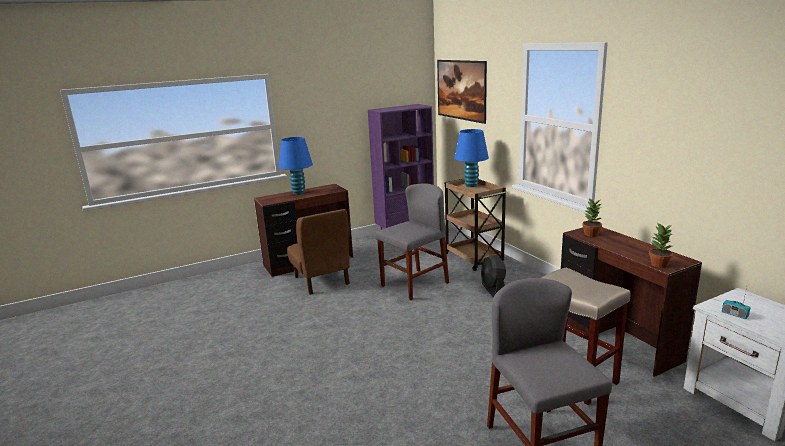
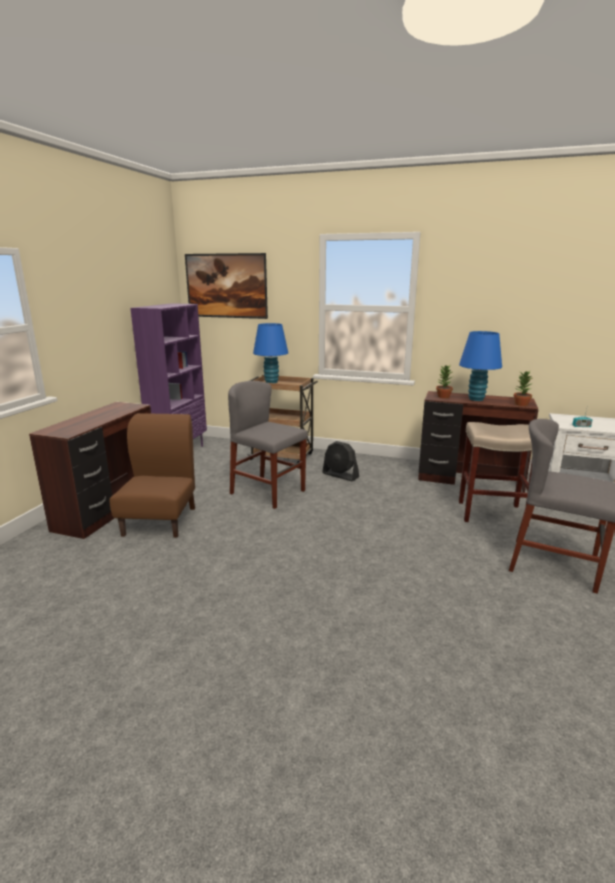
camera: 45 degrees left, 0 degrees up
(298, 193) = (89, 417): blue table lamp -> blue table lamp (476, 399)
(321, 280) = (161, 521): brown chair -> brown chair turned 105 degrees counterclockwise
(414, 284) = (268, 492): grey chair -> grey chair turned 60 degrees counterclockwise

